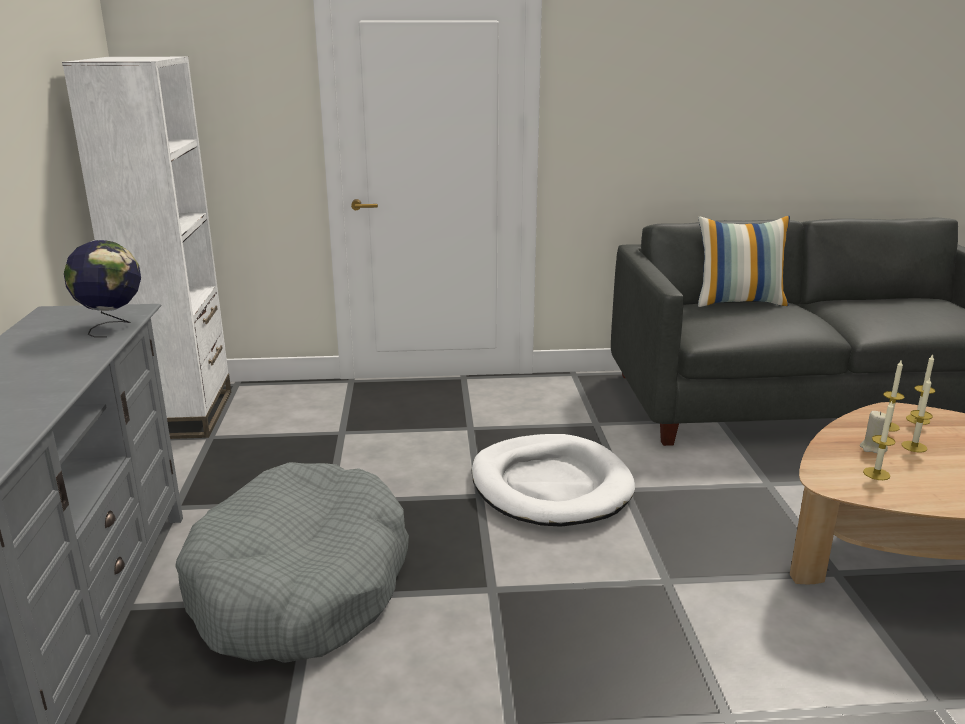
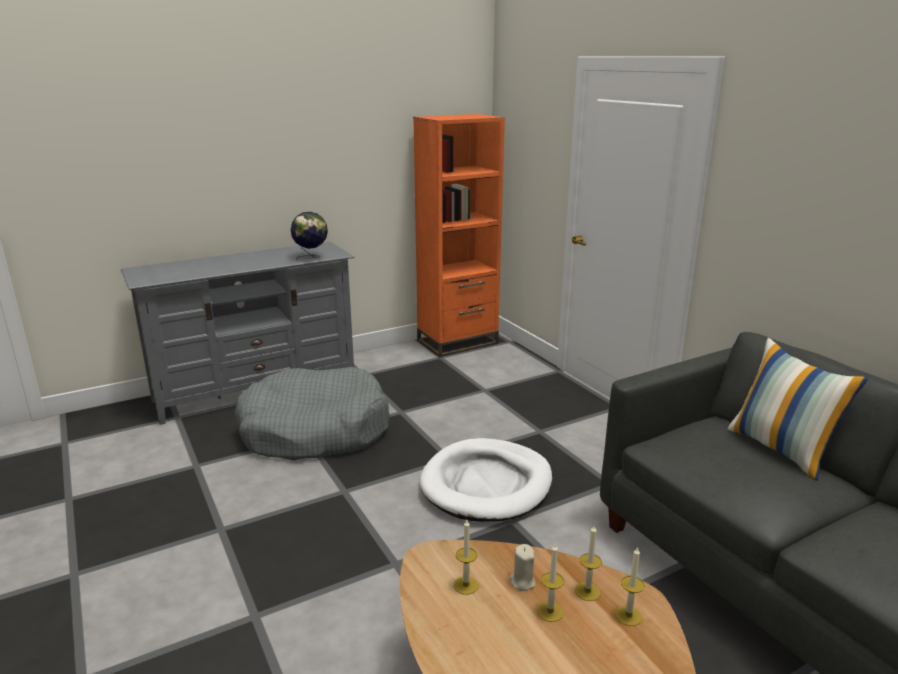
camera: 65 degrees right, 0 degrees up
(184, 414) = (457, 342): white bookcase -> orange bookcase

